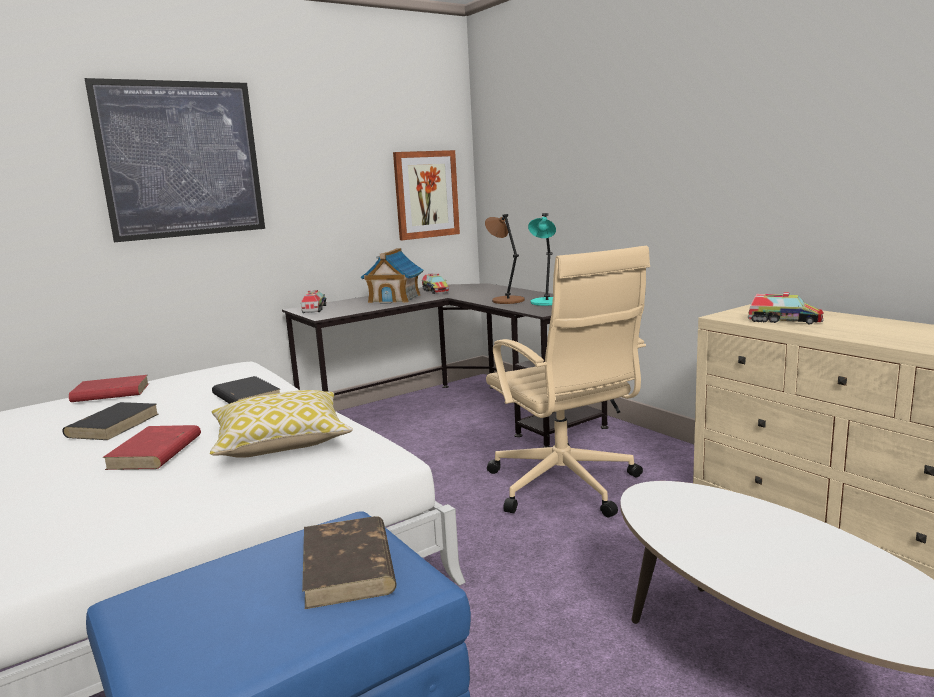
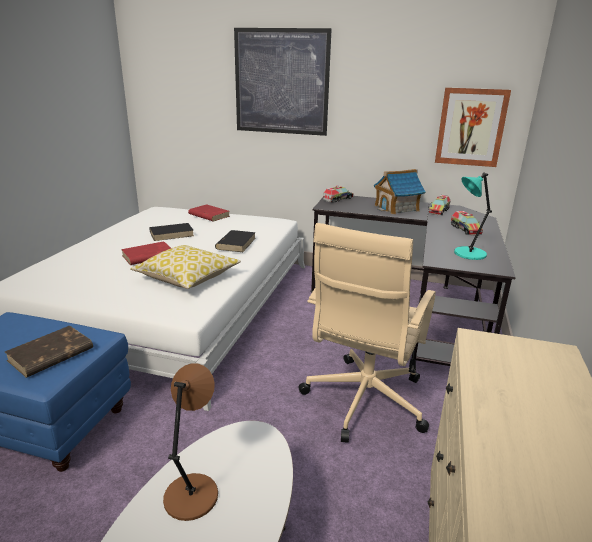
camera: 50 degrees right, 10 degrees up
(506, 300) = (450, 239): brown table lamp -> brown table lamp (192, 494)
(784, 320) = (505, 377): toy truck -> toy truck (465, 229)

